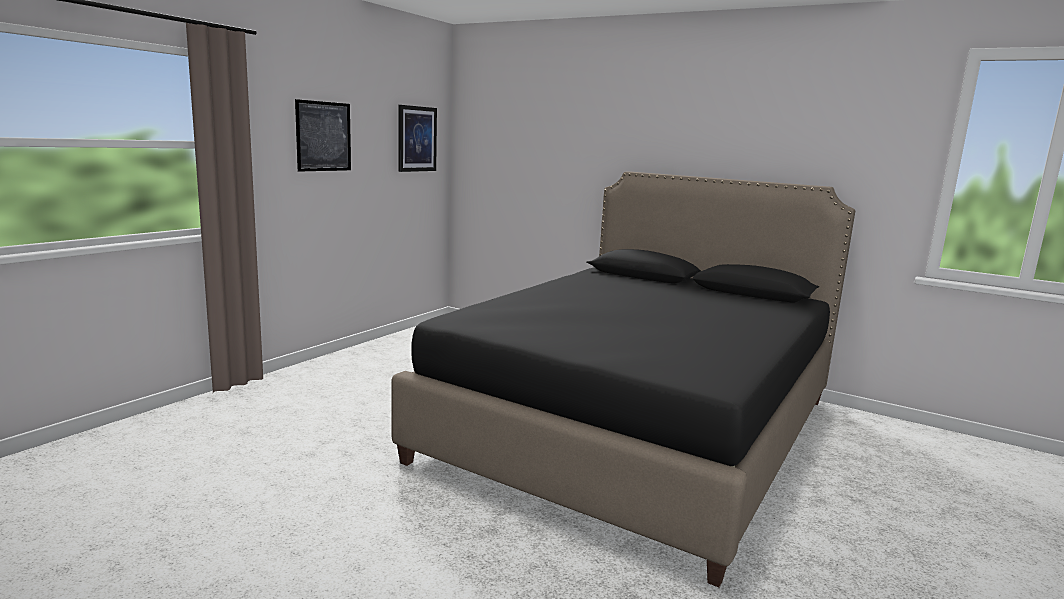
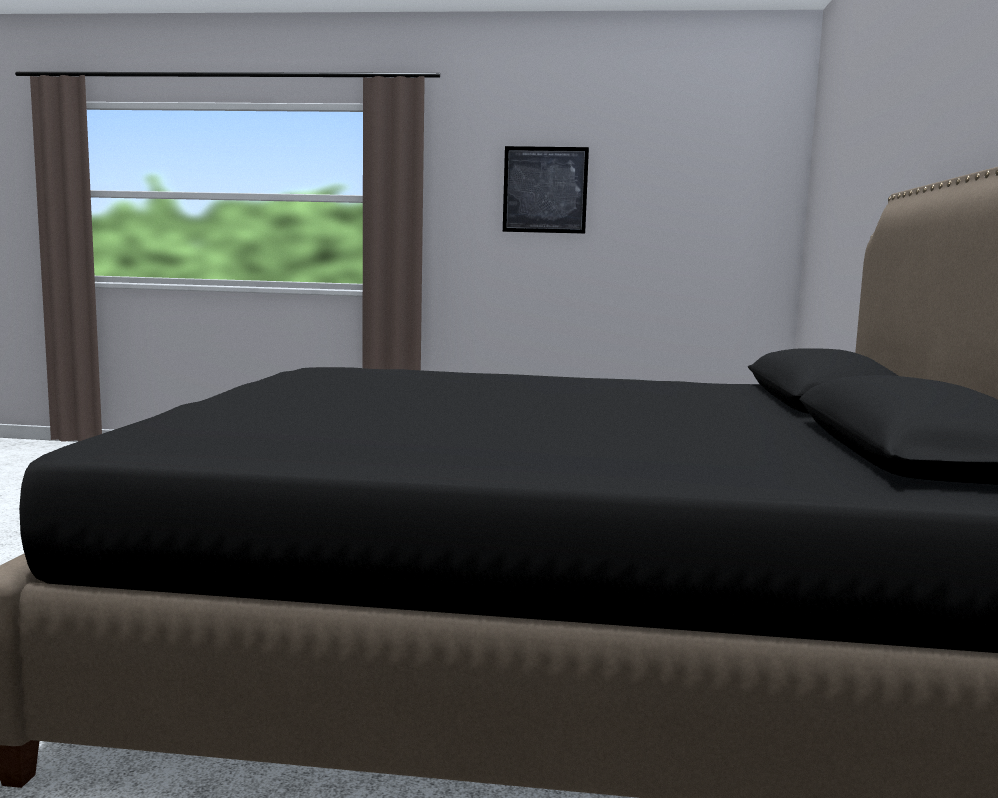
camera: 65 degrees right, 5 degrees down
(417, 139) = (721, 192): picture -> none

